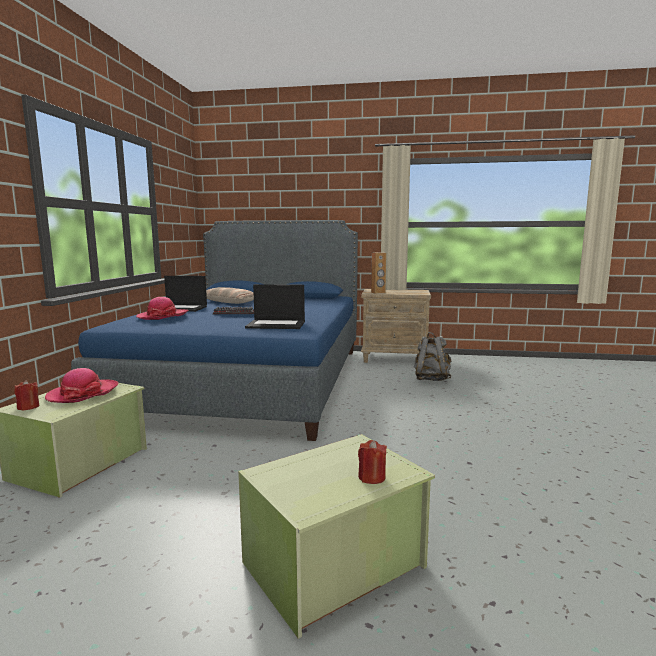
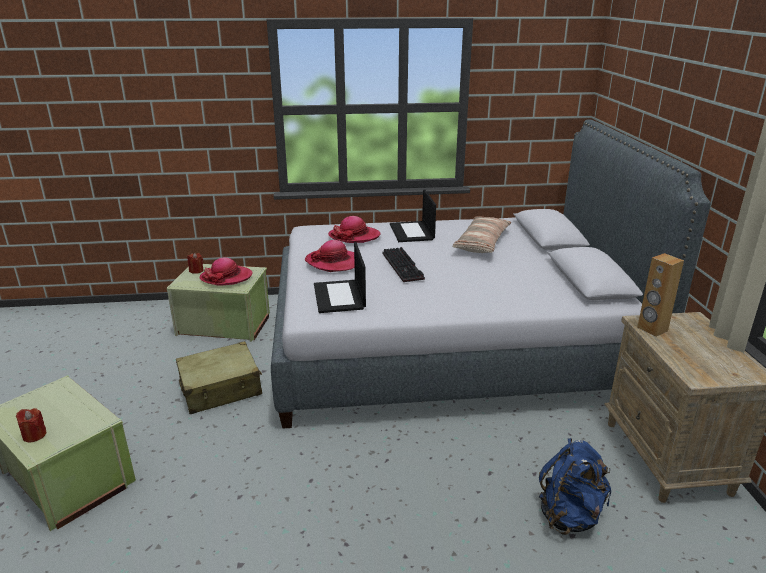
camera: 75 degrees right, 15 degrees up
(207, 323) = (333, 262): none -> hat
(226, 467) = (221, 389): none -> beige suitcase
(249, 380) = (448, 344): blue bed -> grey bed
(431, 379) = (570, 515): grey backpack -> blue backpack

